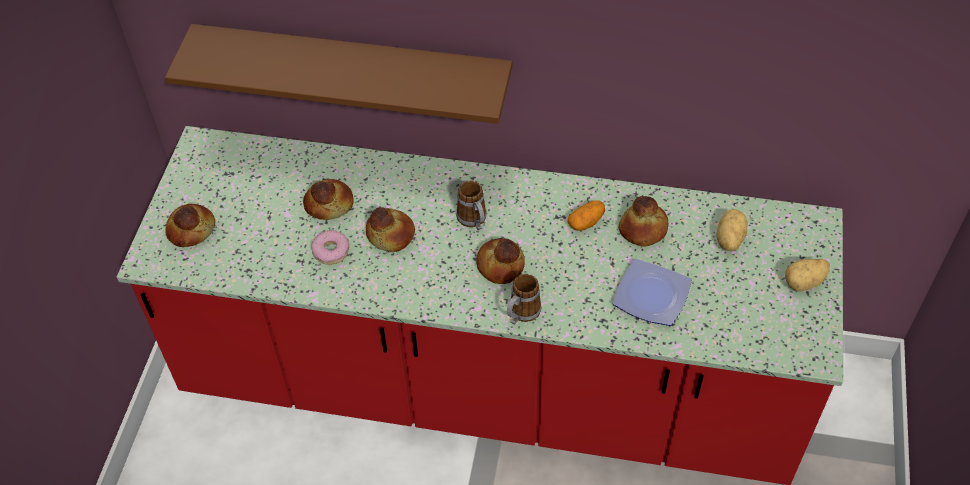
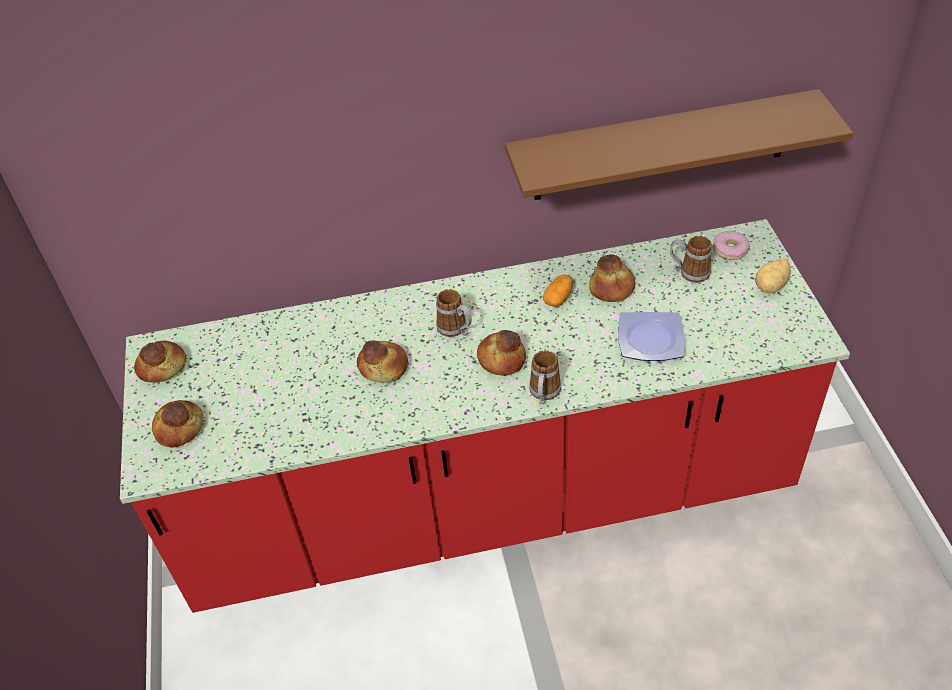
camera: 20 degrees left, 5 degrees down
(329, 204) = (309, 359): bread -> bread (162, 366)
(330, 251) = (332, 400): donut -> donut (730, 250)
(353, 69) = (295, 219): brown shelf -> brown shelf (661, 146)
(728, 239) = (688, 272): potato -> mug

